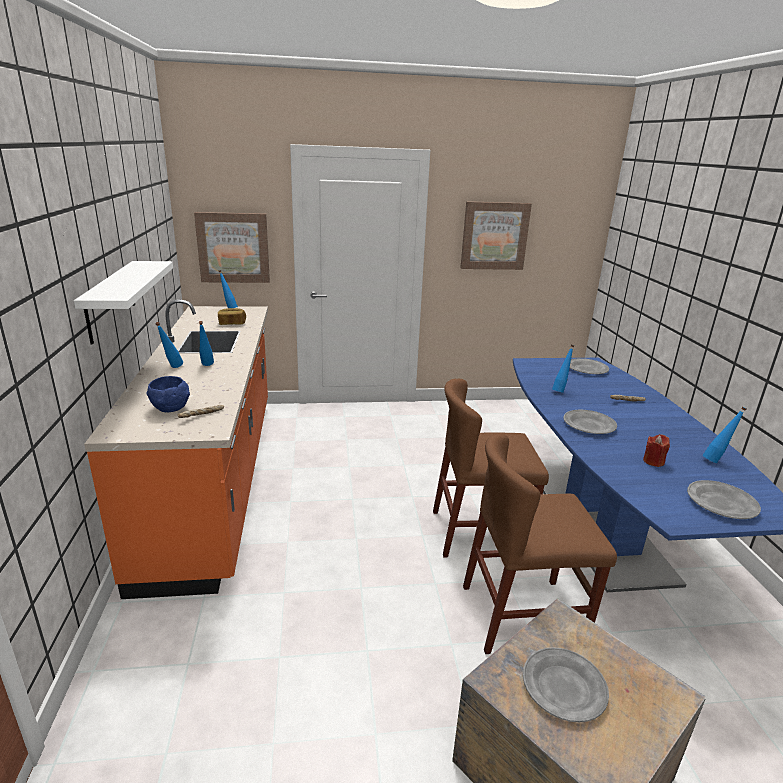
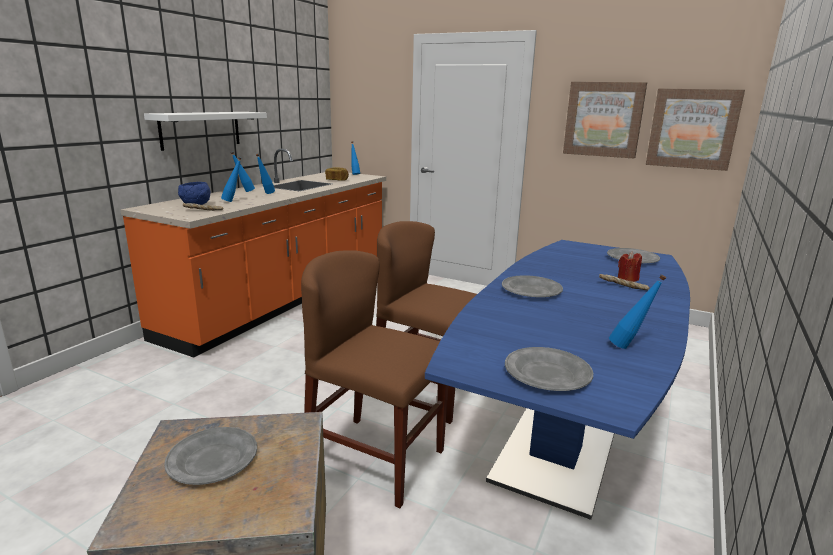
camera: 35 degrees right, 5 degrees down
(233, 247) = (368, 124): picture -> picture (692, 129)
(560, 390) = (559, 265): blue bottle -> blue bottle (233, 201)
(653, 461) = (541, 327): red candle -> red candle (627, 279)

